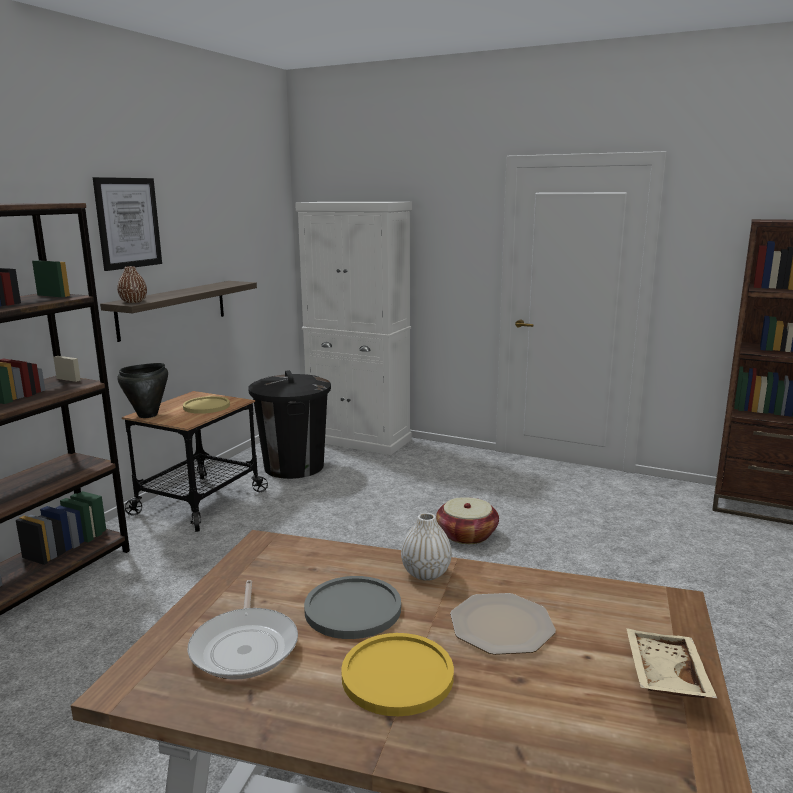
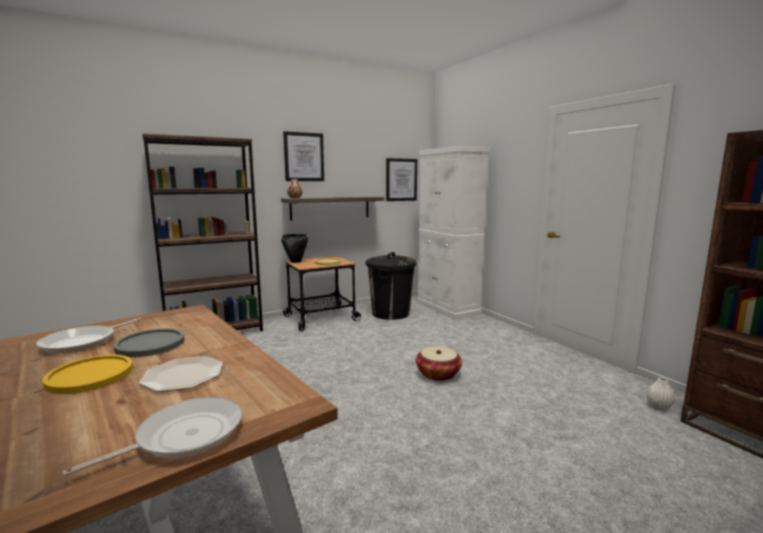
camera: 35 degrees right, 5 degrees down
(259, 248) = (401, 180): none -> picture
(426, 573) = (216, 341): white vase -> white vase (658, 406)
(663, 675) = (184, 436): beige tray -> frying pan

